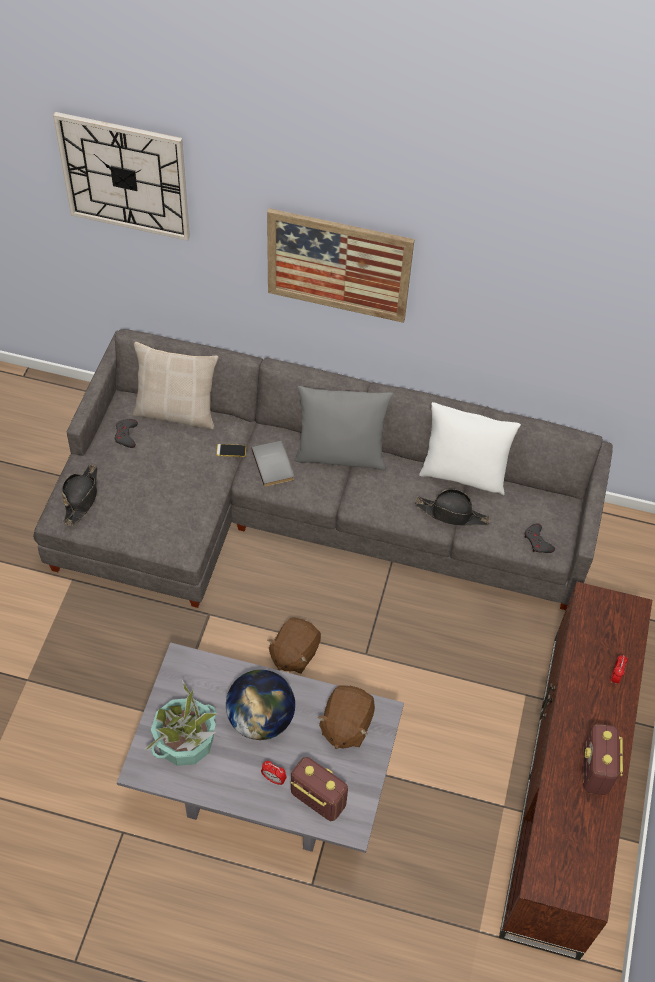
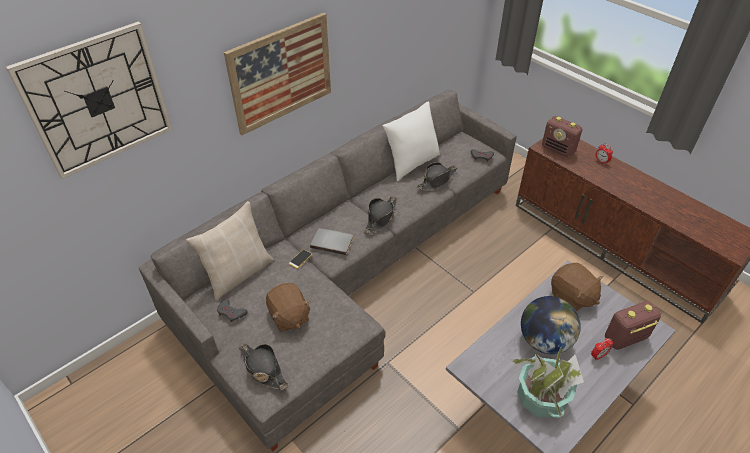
camera: 55 degrees left, 10 degrees down
(294, 653) = (450, 329): brown plush toy -> brown plush toy (289, 316)
(340, 455) = (352, 207): grey pillow -> none
(344, 489) = (380, 218): none -> black hat
(595, 770) = (662, 196): radio -> radio (558, 149)

